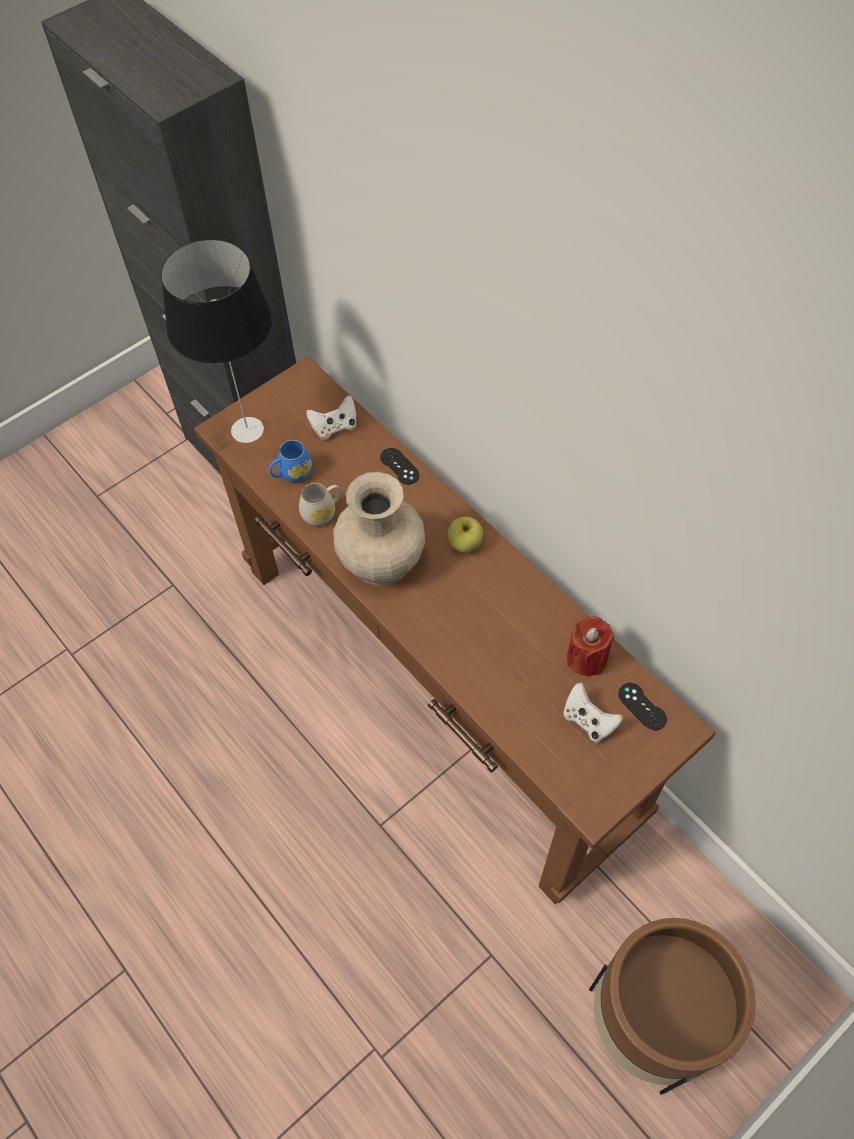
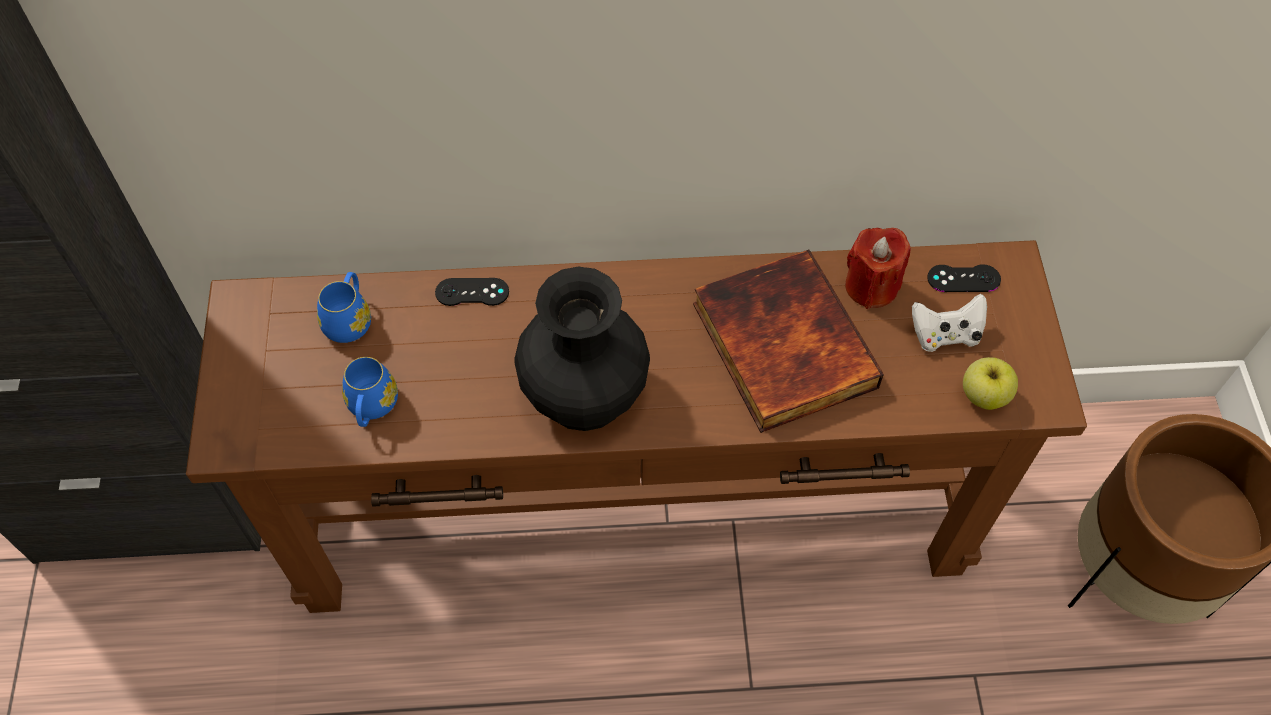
camera: 55 degrees left, 0 degrees up
(246, 430) = (253, 416): table lamp -> none
(322, 512) = (459, 410): white mug -> none
(335, 427) = (350, 320): white game controller -> blue mug
(382, 559) = (583, 392): beige vase -> black vase
(465, 543) = (635, 298): apple -> apple (984, 395)
(499, 635) = (780, 345): none -> book

